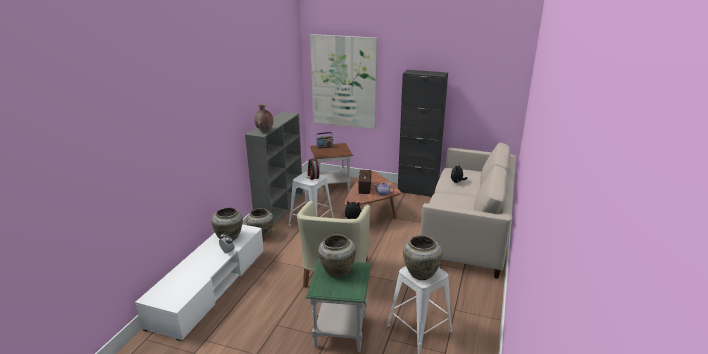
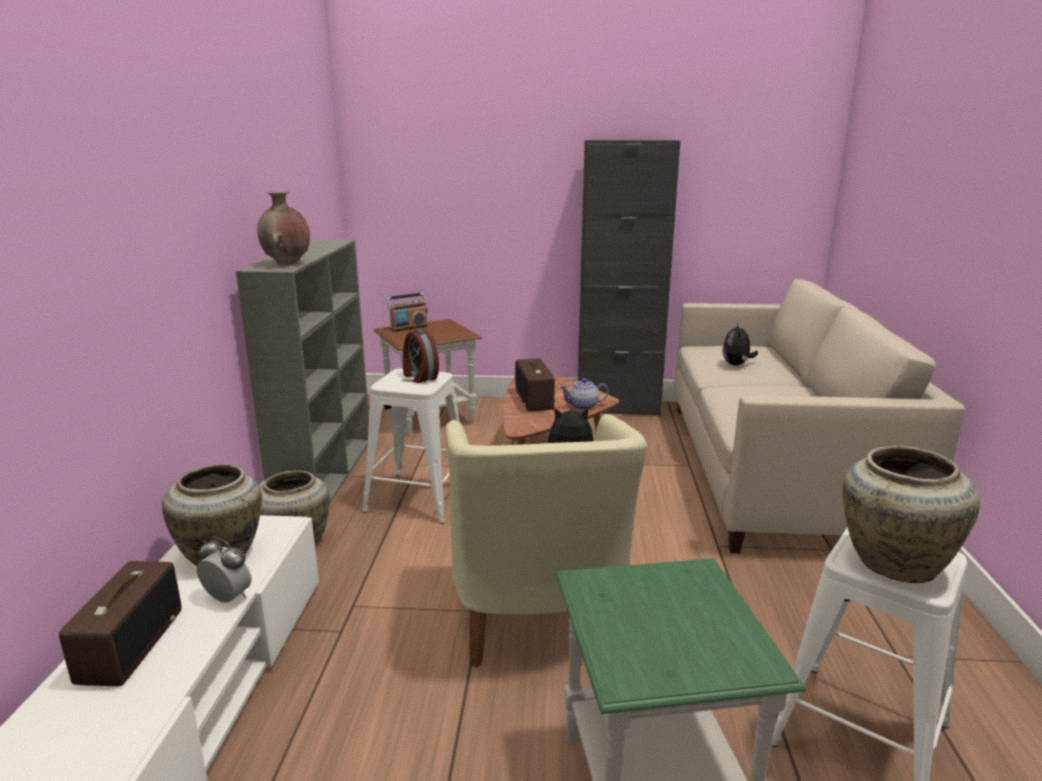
camera: 15 degrees left, 5 degrees down
(197, 261) = (130, 644): none -> radio
(337, 271) = (640, 598): beige vase -> none
(344, 82) = (440, 180): picture -> none

